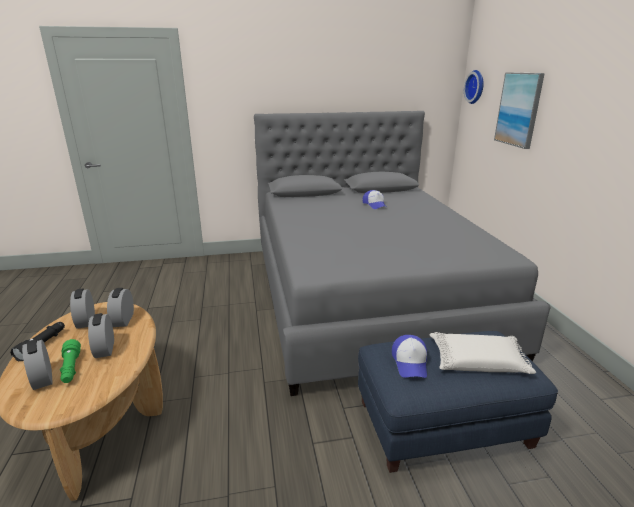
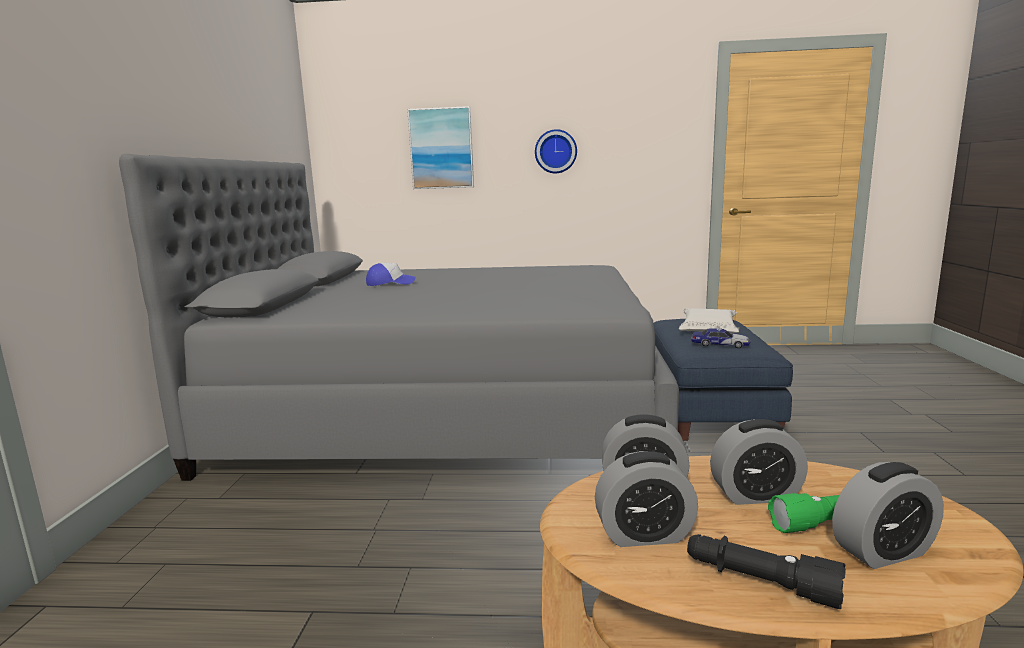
camera: 75 degrees left, 10 degrees down
(410, 362) = (720, 344): cap -> toy car
(476, 87) = (343, 132): wall clock -> wall clock (555, 151)

